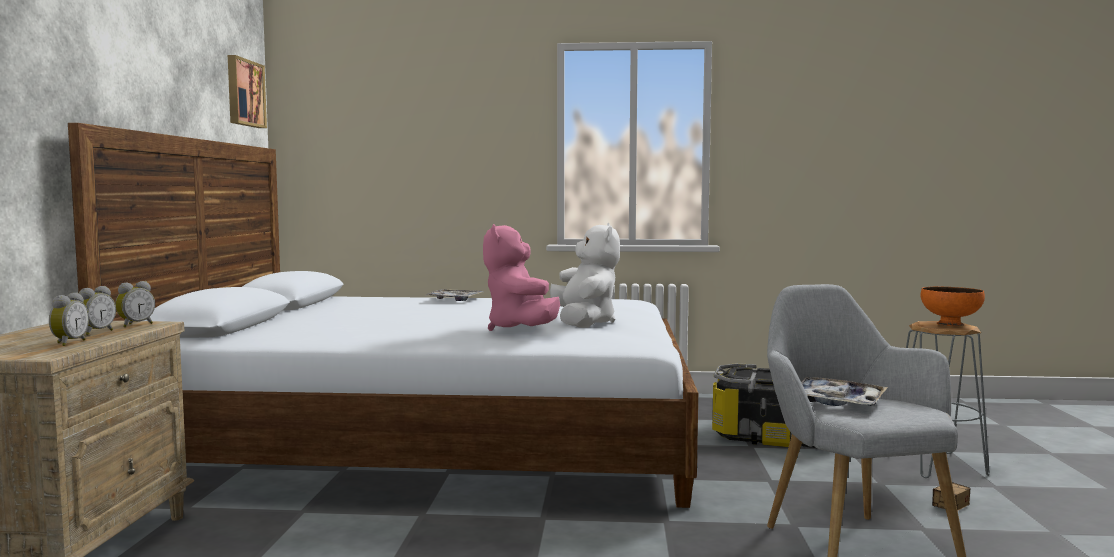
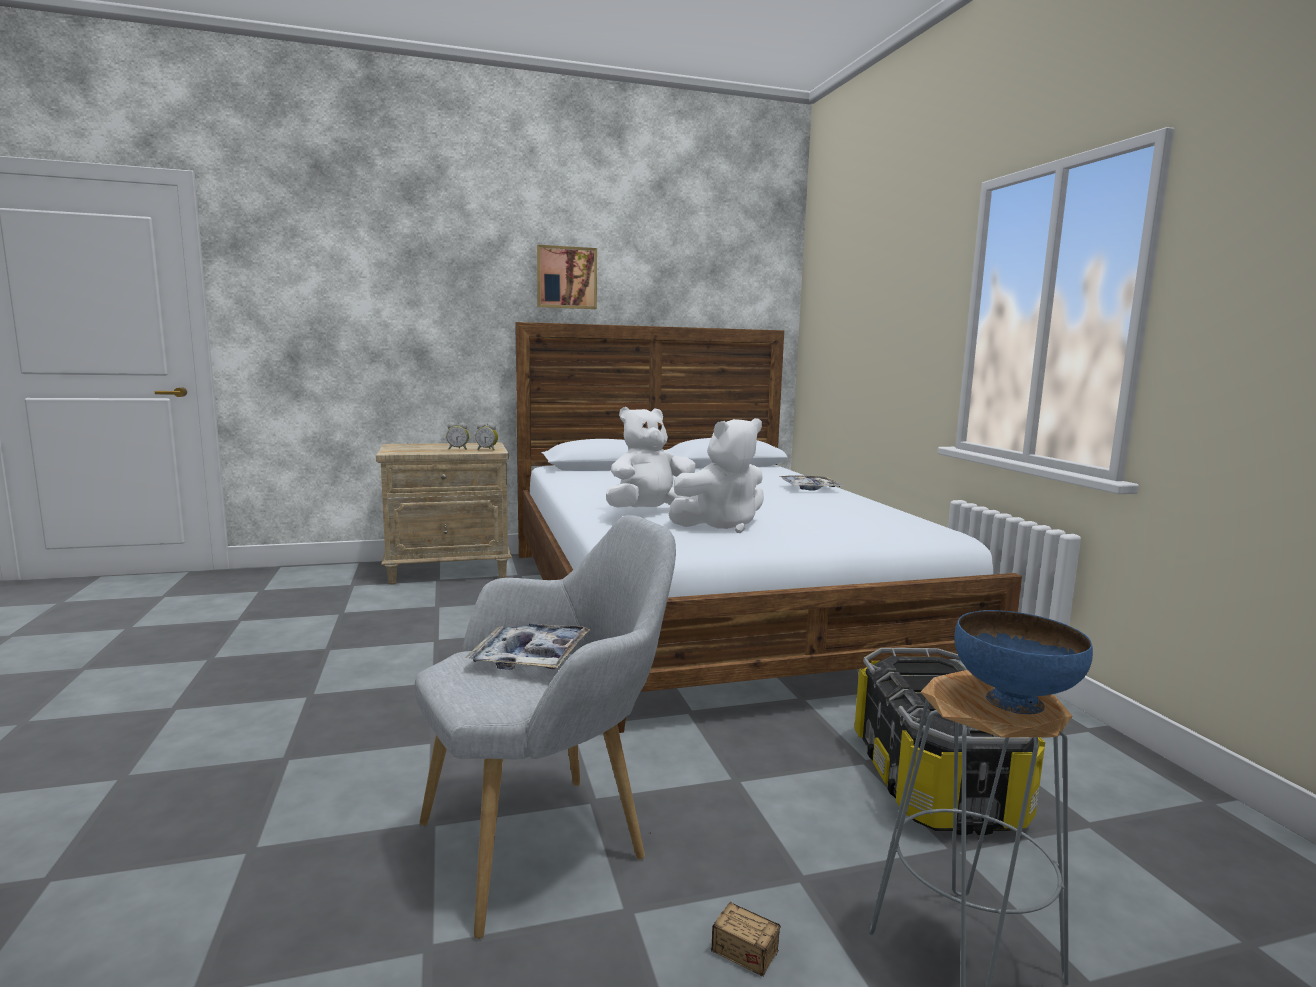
camera: 70 degrees right, 5 degrees up
(68, 343) = (423, 450): alarm clock -> none
(244, 93) = (756, 282): picture -> picture (566, 278)
(521, 329) = (650, 512): pink plush toy -> white plush toy
(950, 324) = (1012, 701): orange bowl -> blue bowl

